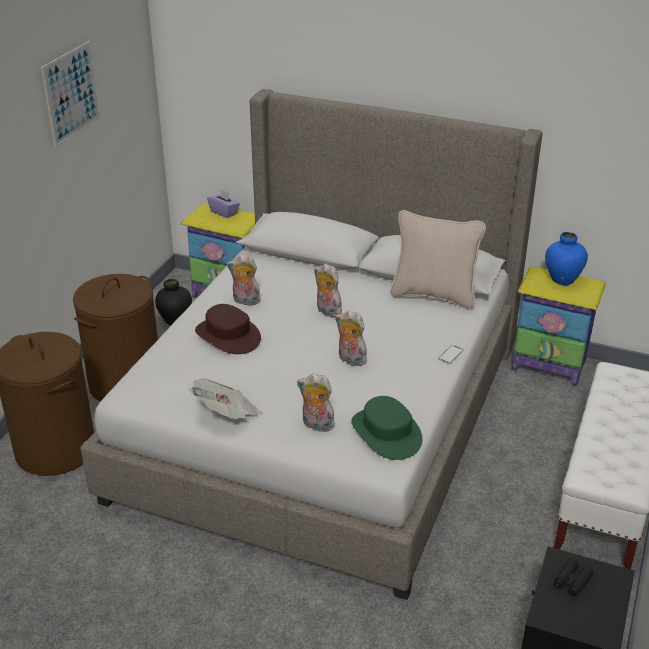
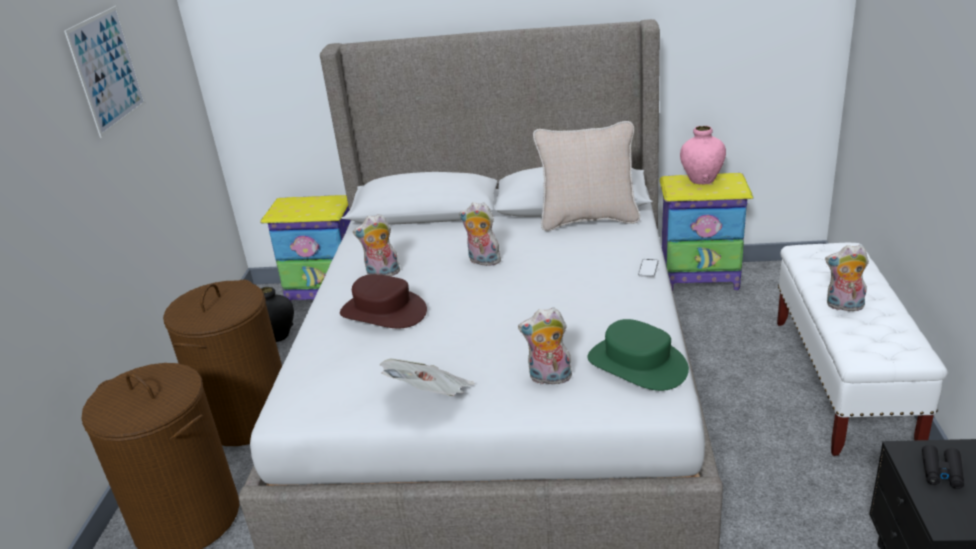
camera: 15 degrees left, 5 degrees down
(224, 212) = (306, 201): purple tissue box -> none
(350, 360) = (541, 301): plush toy -> plush toy (844, 306)
(562, 279) = (701, 180): blue vase -> pink vase

